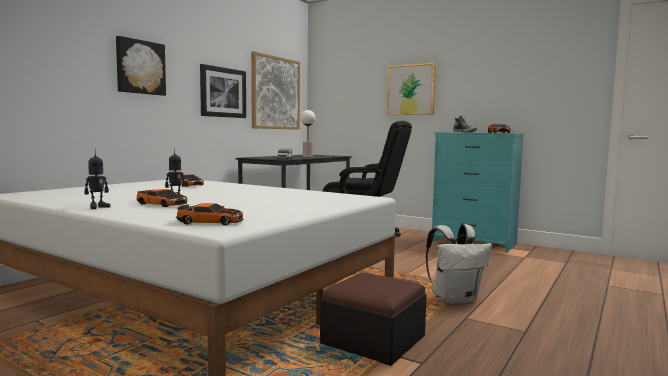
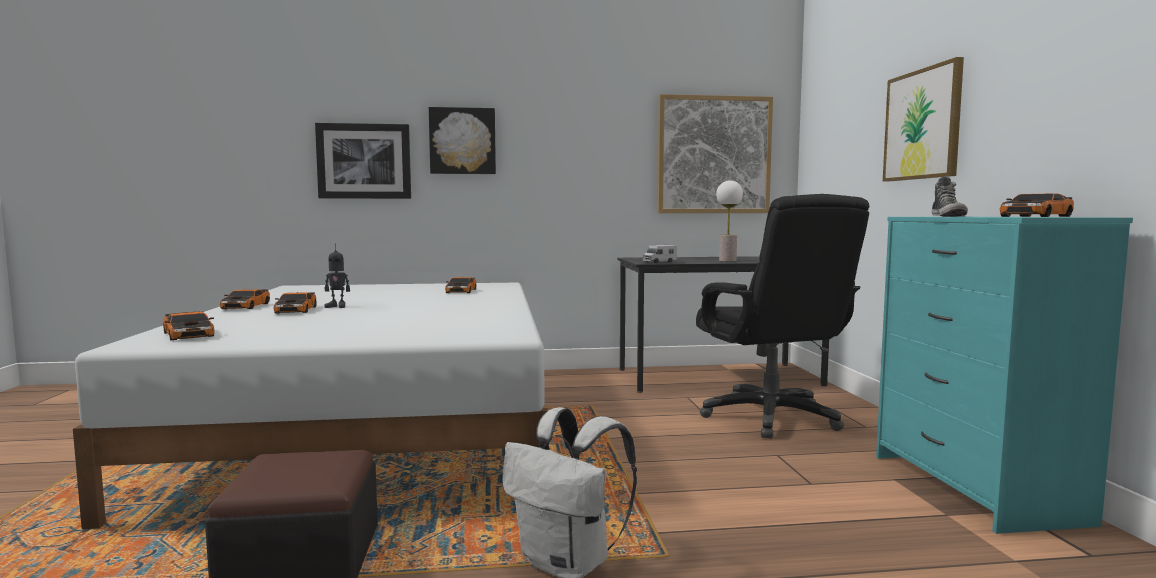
camera: 50 degrees right, 0 degrees up
(98, 207) = (246, 306): toy robot -> toy car
(223, 92) = (599, 162): picture -> picture (364, 161)

